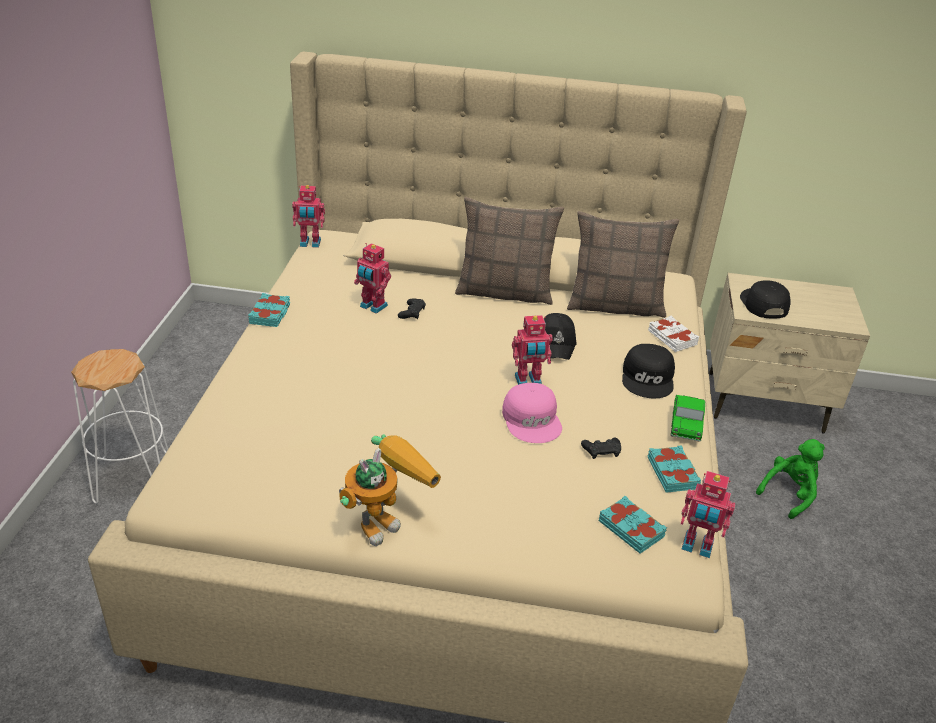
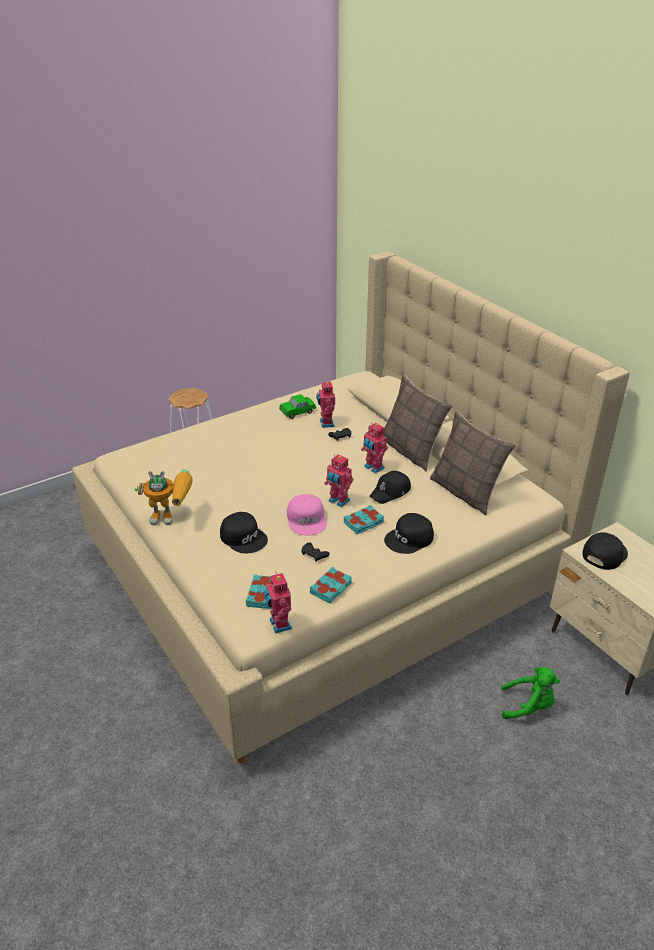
camera: 50 degrees right, 0 degrees up
(270, 314) = (272, 403): turquoise book -> turquoise book (364, 523)
(310, 243) = (349, 376): toy robot -> toy robot (373, 468)
(506, 483) = (244, 537): none -> black cap
(532, 419) = (307, 519): pink cap -> pink cap turned 45 degrees counterclockwise
(671, 338) = (467, 528): white book -> none
(685, 426) = (383, 573): toy car -> toy car (297, 412)

